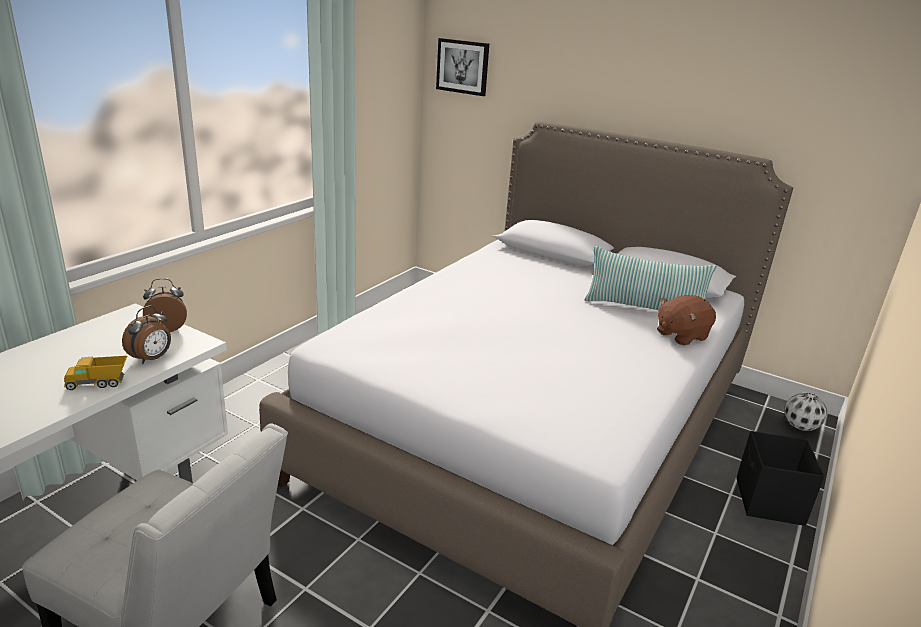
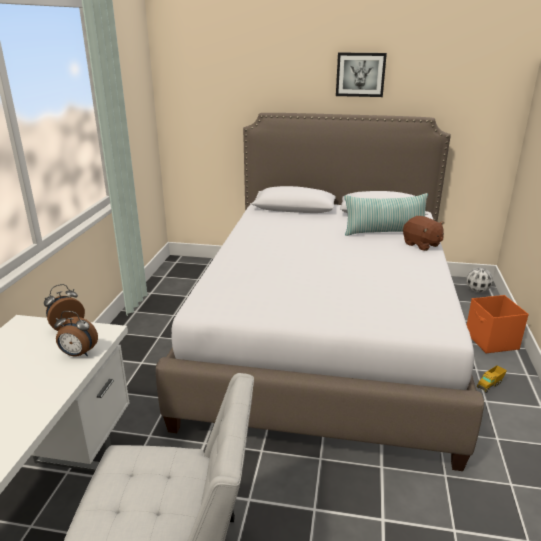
camera: 20 degrees left, 0 degrees up
(98, 383) = (51, 386): toy truck -> toy truck (490, 385)
(152, 359) = (78, 354): alarm clock -> alarm clock turned 90 degrees clockwise
(463, 66) = (189, 78): picture -> picture (360, 74)
(681, 335) = (421, 245): brown plush toy -> brown plush toy turned 75 degrees counterclockwise
(768, 502) = (491, 341): black storage box -> orange storage box

